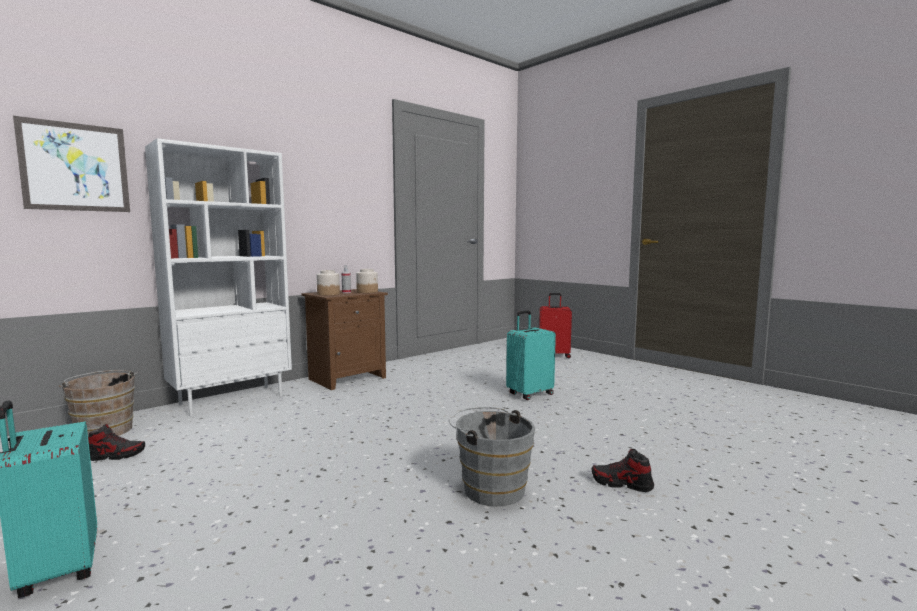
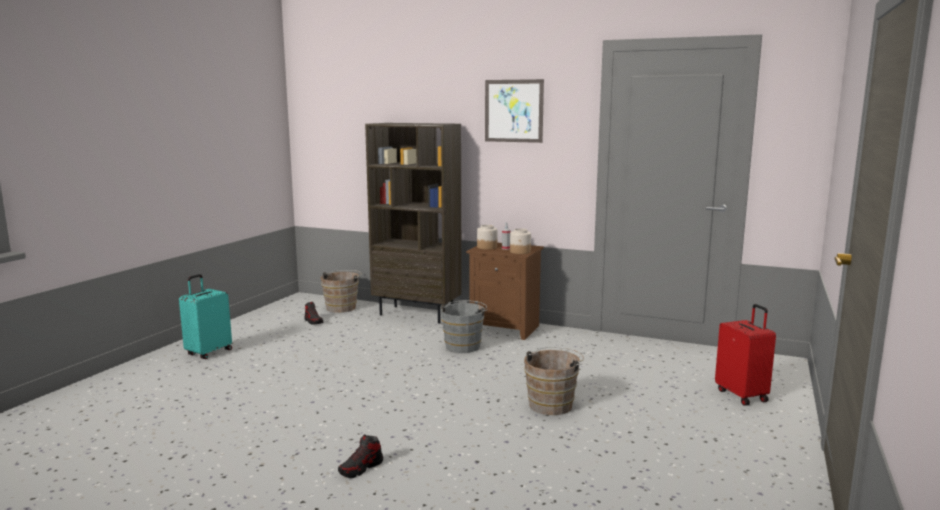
camera: 65 degrees right, 5 degrees up
(75, 167) = (353, 139): picture -> picture (513, 111)
(232, 399) = (417, 314): white bookcase -> brown bookcase
(490, 488) = (327, 421): grey bucket -> grey bucket (464, 345)
(529, 394) = (552, 404): turquoise suitcase -> brown bucket
(621, 484) = (361, 468): shoe -> shoe turned 135 degrees counterclockwise

